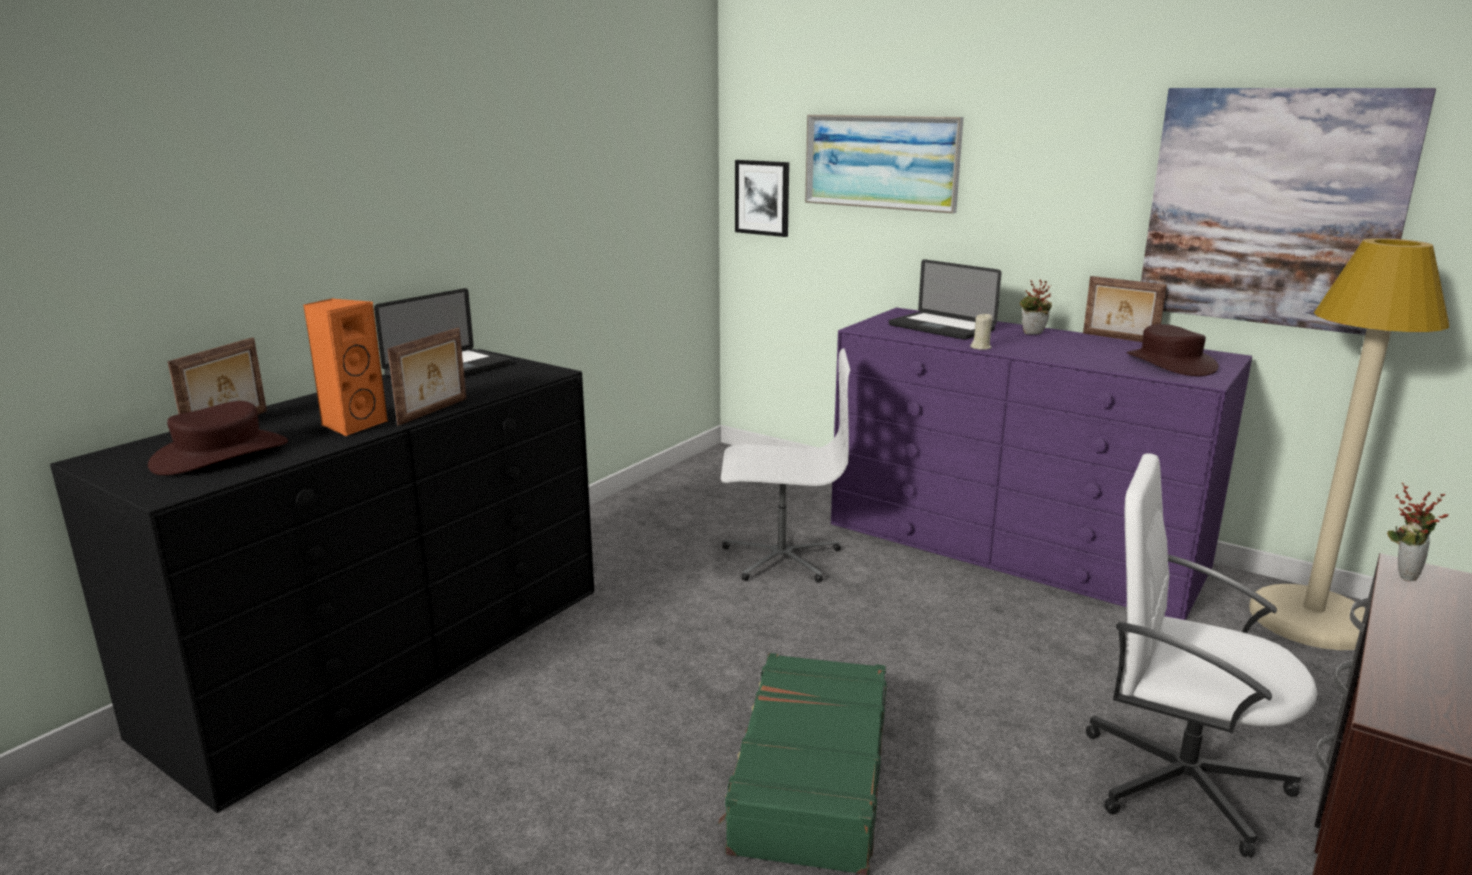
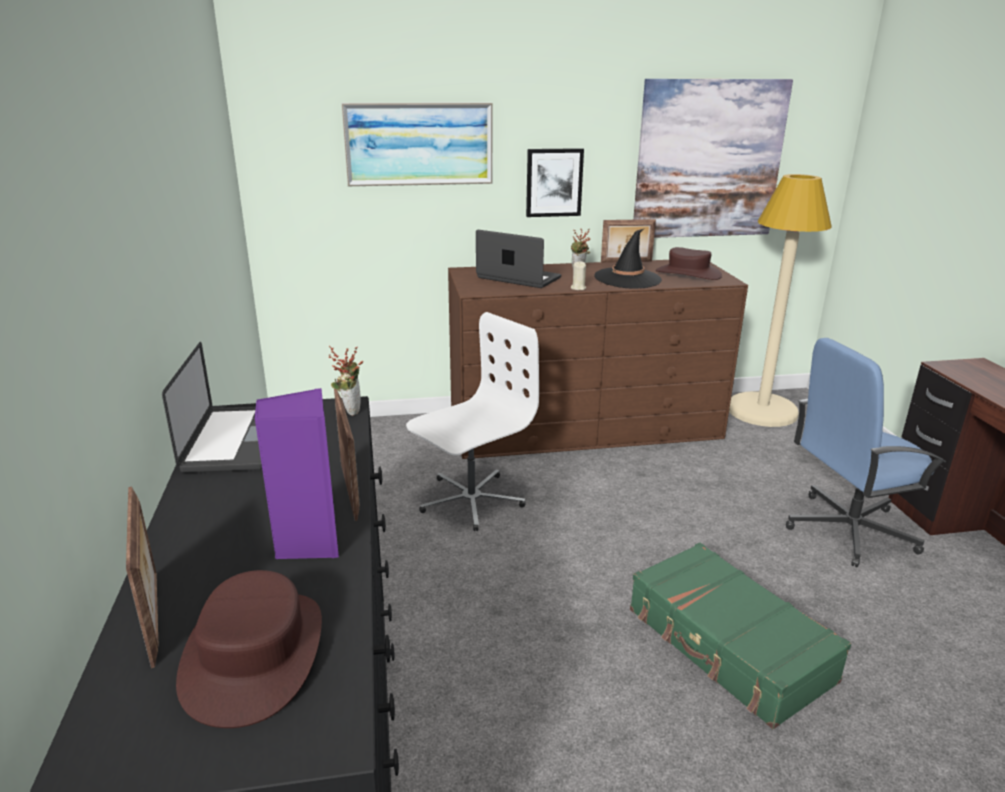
camera: 45 degrees left, 5 degrees up
(352, 425) = (307, 542): orange speaker -> purple speaker
(762, 197) = (295, 185): picture -> picture (554, 182)
(941, 328) = (518, 278): laptop -> laptop turned 150 degrees counterclockwise
(1013, 545) = (584, 426): purple dresser -> brown dresser
(1068, 352) = (627, 279): none -> black hat
(1179, 779) = (847, 530): white office chair -> blue office chair
(1403, 573) = (948, 369): potted plant -> potted plant (350, 410)

